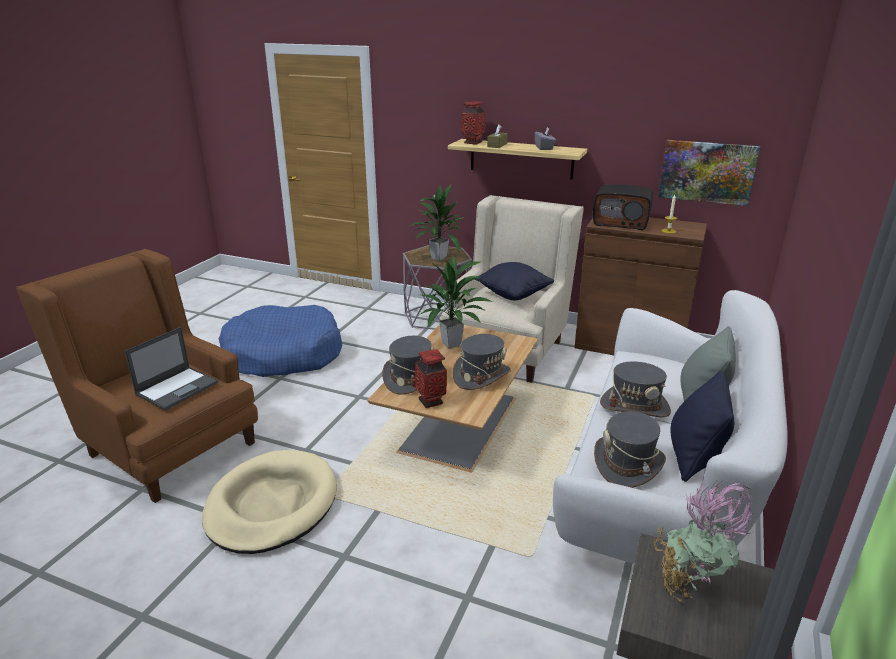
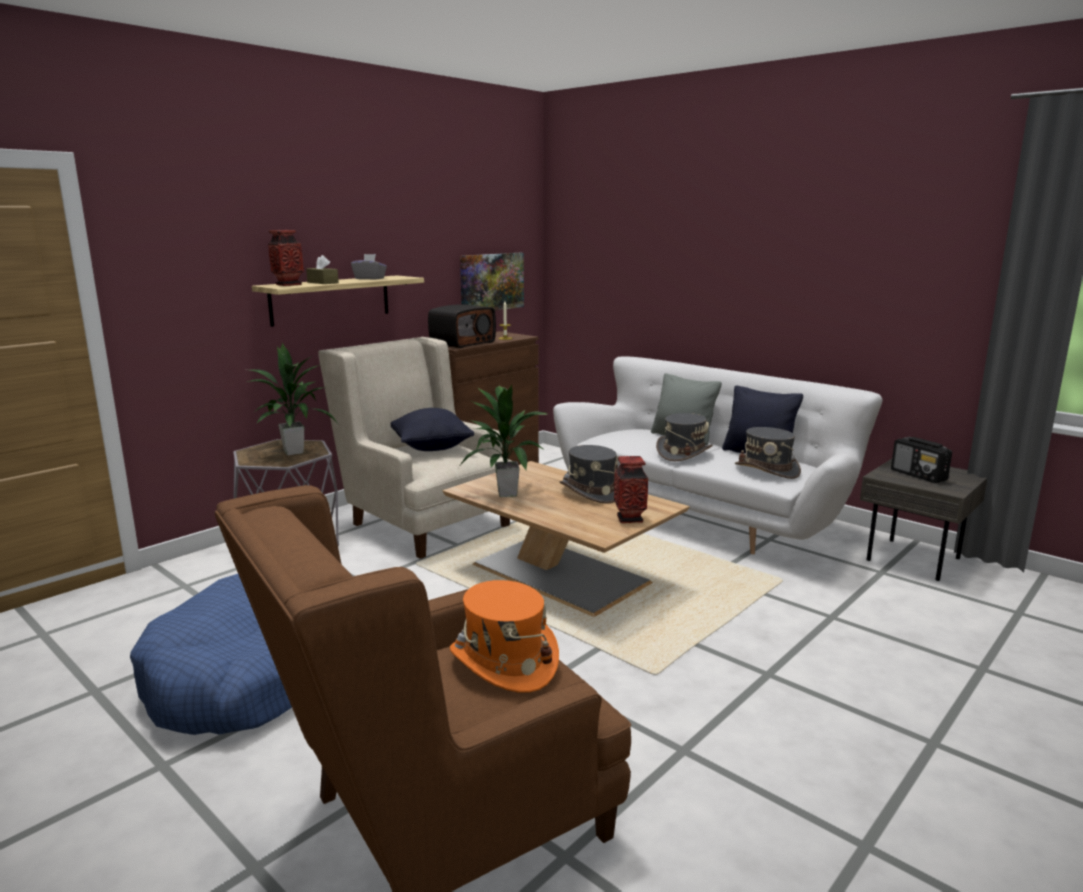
camera: 70 degrees left, 10 degrees down
(178, 388) = (503, 662): laptop -> orange hat
(271, 505) = (660, 717): beige dog bed -> none
(411, 378) = (572, 521): grey hat -> none
(690, 587) = (919, 475): potted plant -> radio

